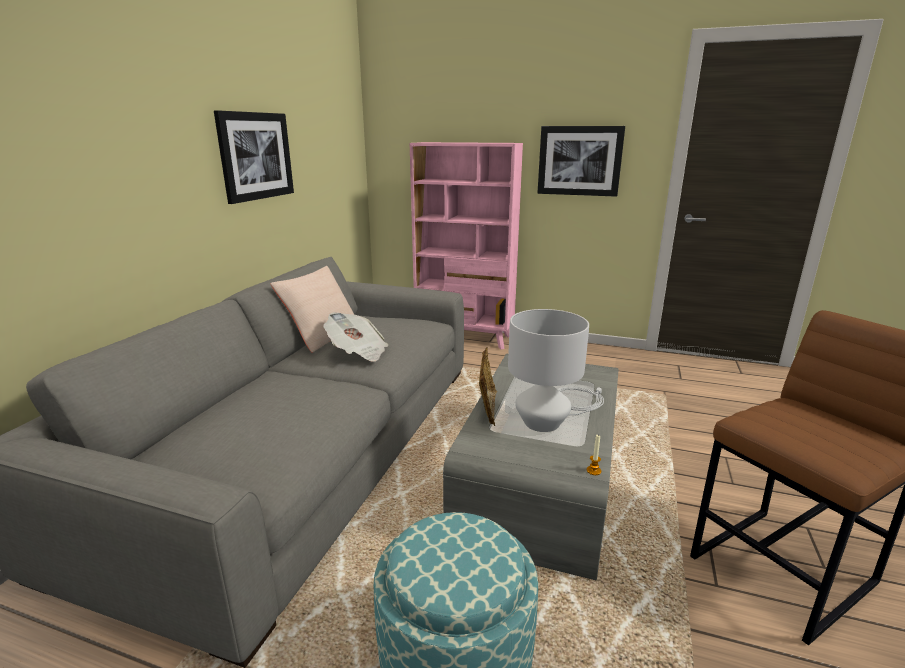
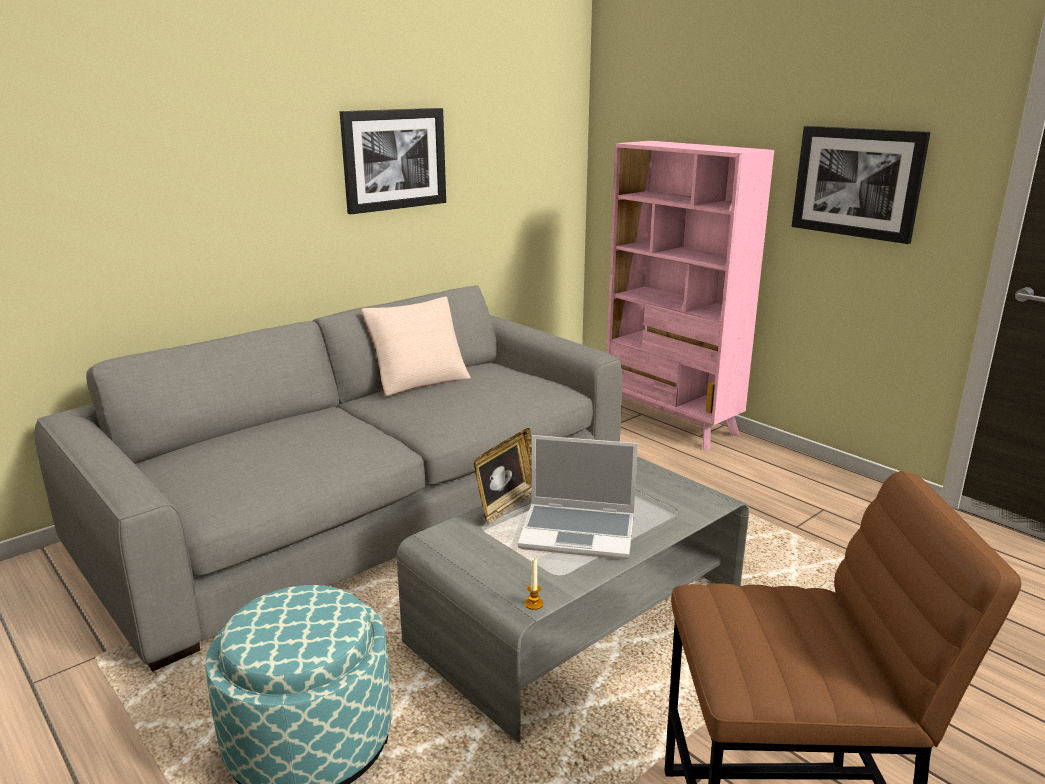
camera: 30 degrees right, 0 degrees up
(358, 351) = (428, 405): newspaper -> none
(556, 413) = (579, 532): white table lamp -> laptop

